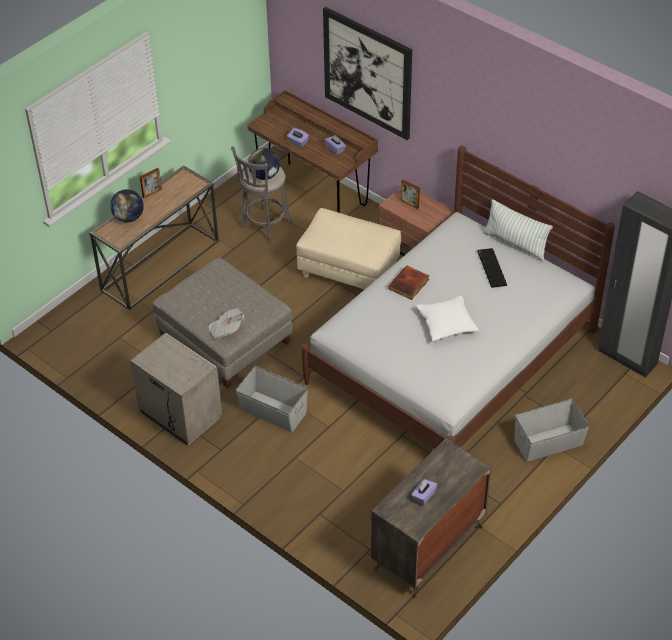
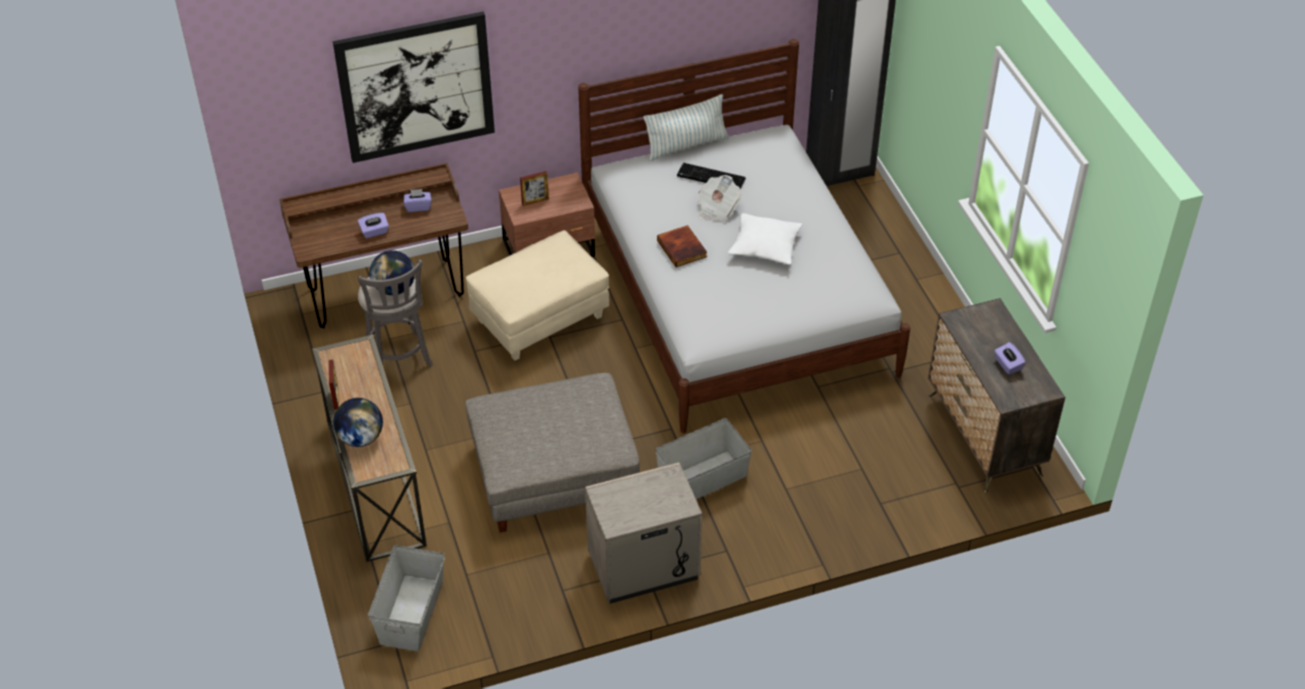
camera: 60 degrees left, 0 degrees up
(226, 330) = (601, 440): newspaper -> newspaper (716, 208)
(549, 443) = (908, 281): grey storage box -> grey storage box (412, 612)

